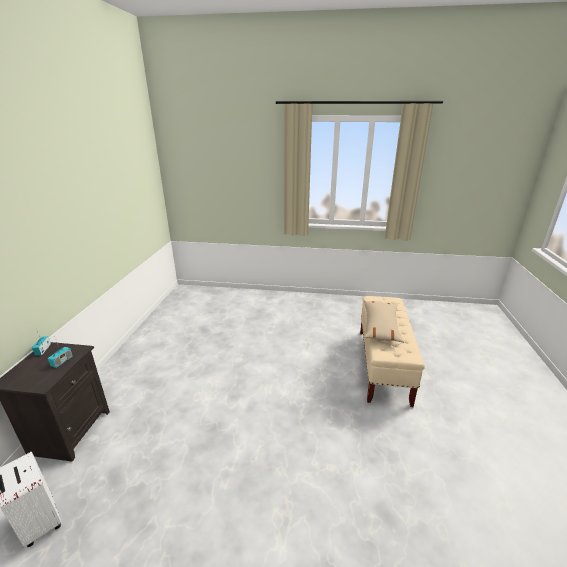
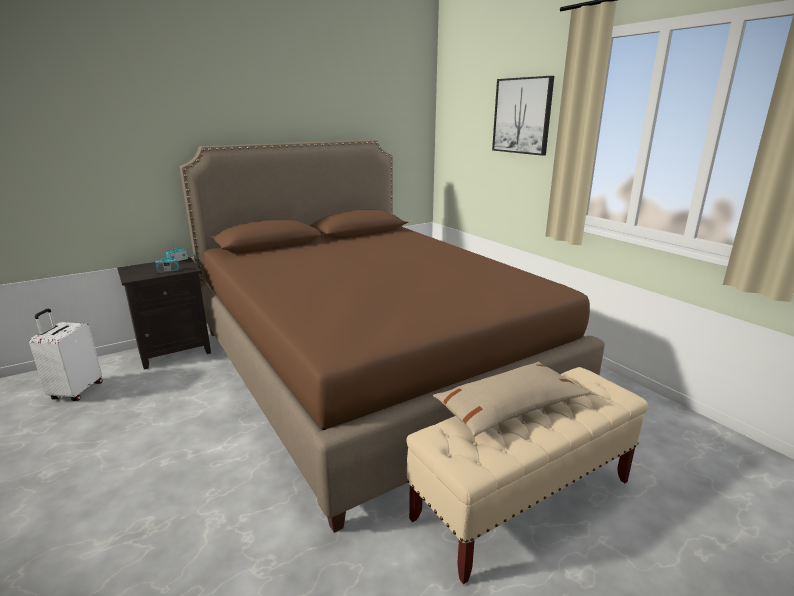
camera: 50 degrees right, 5 degrees down
(235, 352) = (370, 367): none -> brown bed
(248, 163) = (522, 116): none -> picture

